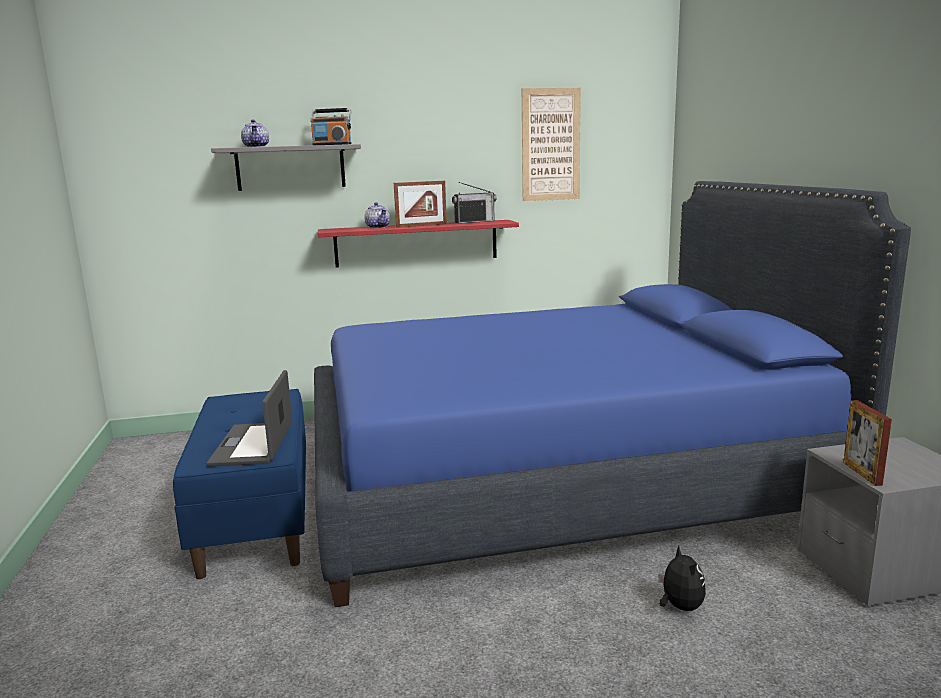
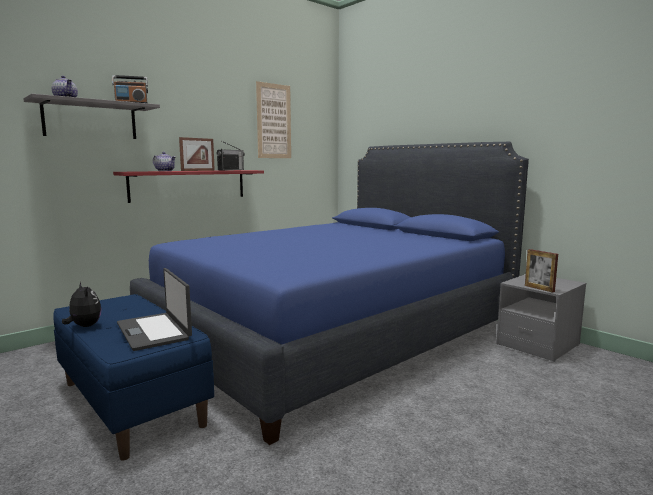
camera: 30 degrees left, 5 degrees down
(680, 607) = (476, 384): plush toy -> plush toy (84, 326)

